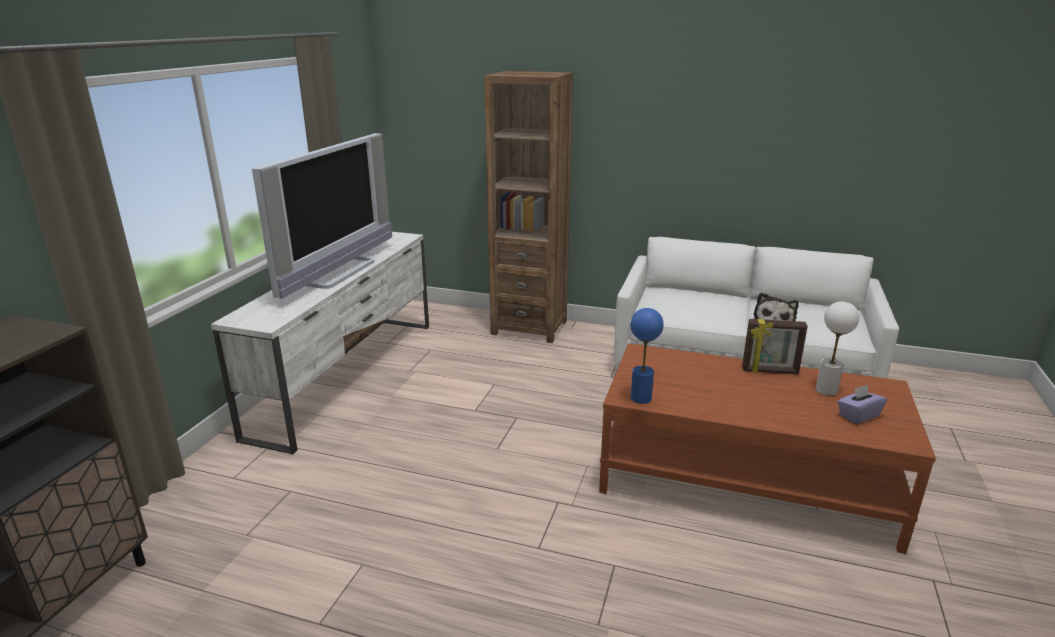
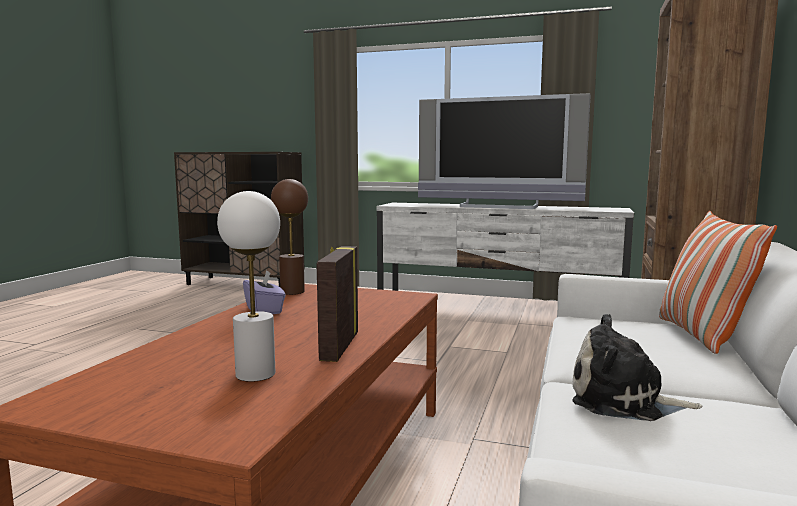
camera: 90 degrees right, 15 degrees down
(641, 398) = (292, 292): blue table lamp -> brown table lamp
(675, 292) = (701, 335): none -> pillow
(858, 415) = (157, 382): purple tissue box -> purple tissue box (264, 310)

